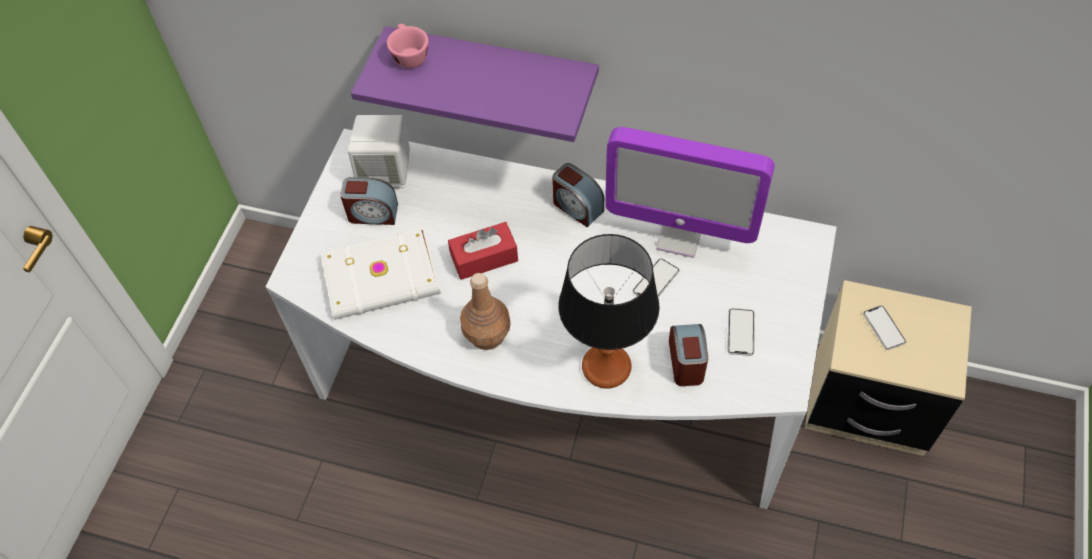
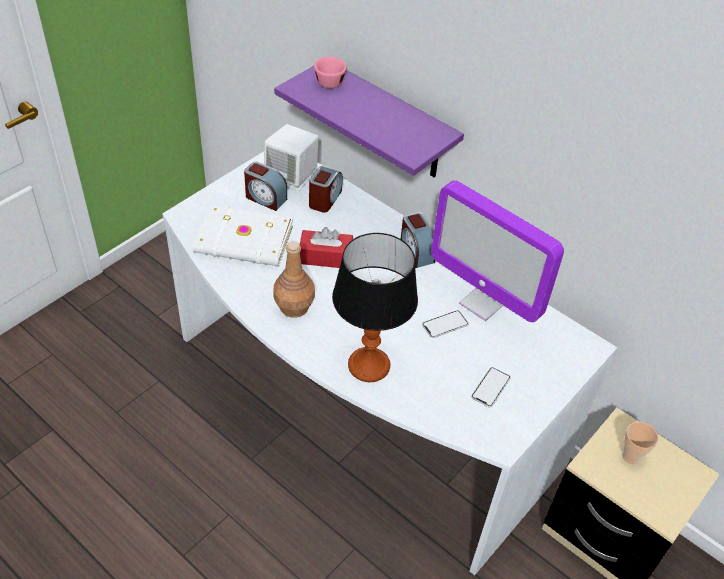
camera: 20 degrees right, 10 degrees down
(686, 362) = (433, 389): alarm clock -> alarm clock (325, 199)
(884, 328) = (631, 456): phone -> cup

